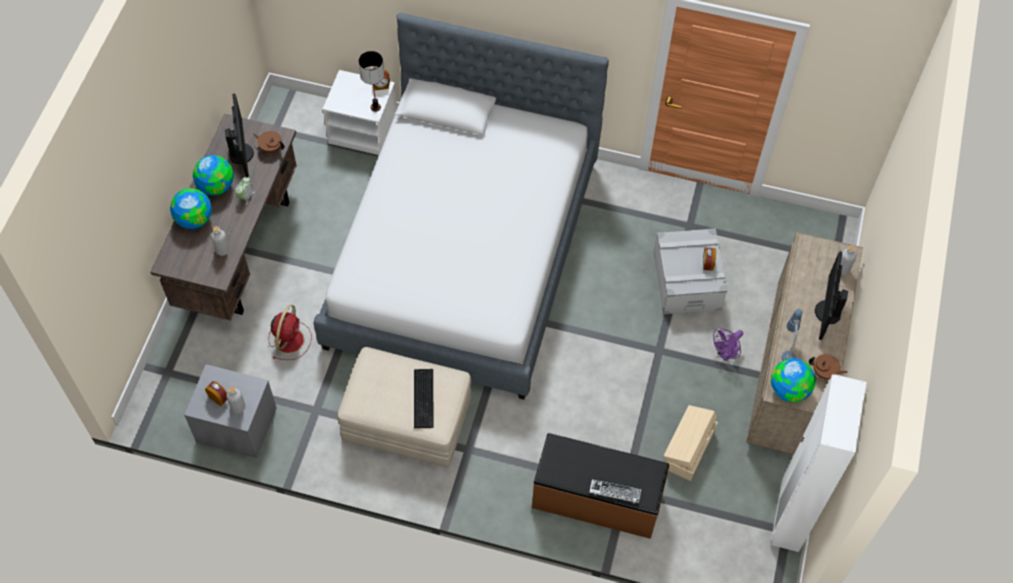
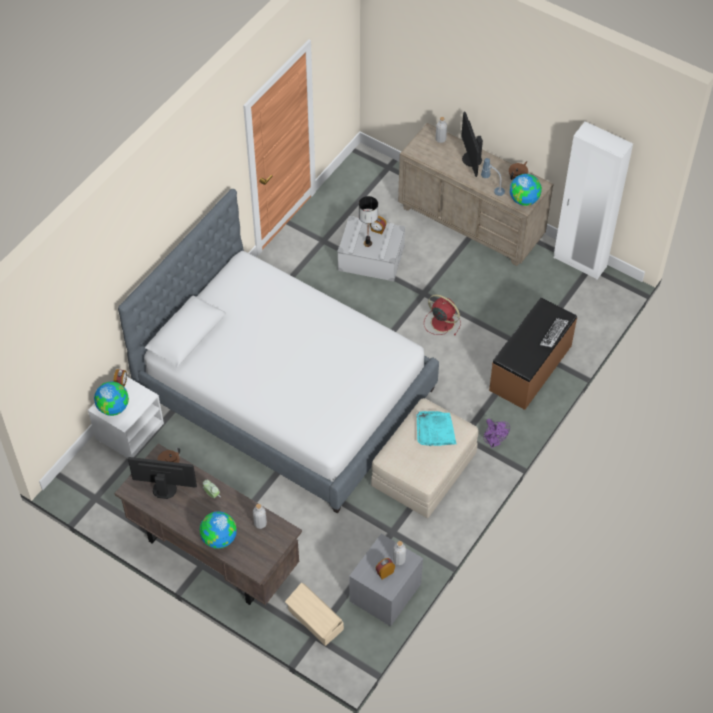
camera: 70 degrees left, 5 degrees down
(217, 186) = (191, 514): globe -> globe (113, 407)
(290, 339) = (318, 535): red fan -> red fan (441, 322)
(375, 107) = (142, 393): table lamp -> table lamp (368, 243)
(424, 397) = (435, 430): keyboard -> turquoise tray
(688, 449) = (510, 302): beige storage box -> beige storage box (315, 621)
(726, 354) = (441, 255): purple fan -> purple fan (493, 442)
(826, 311) = (471, 159): monitor -> monitor turned 45 degrees clockwise

